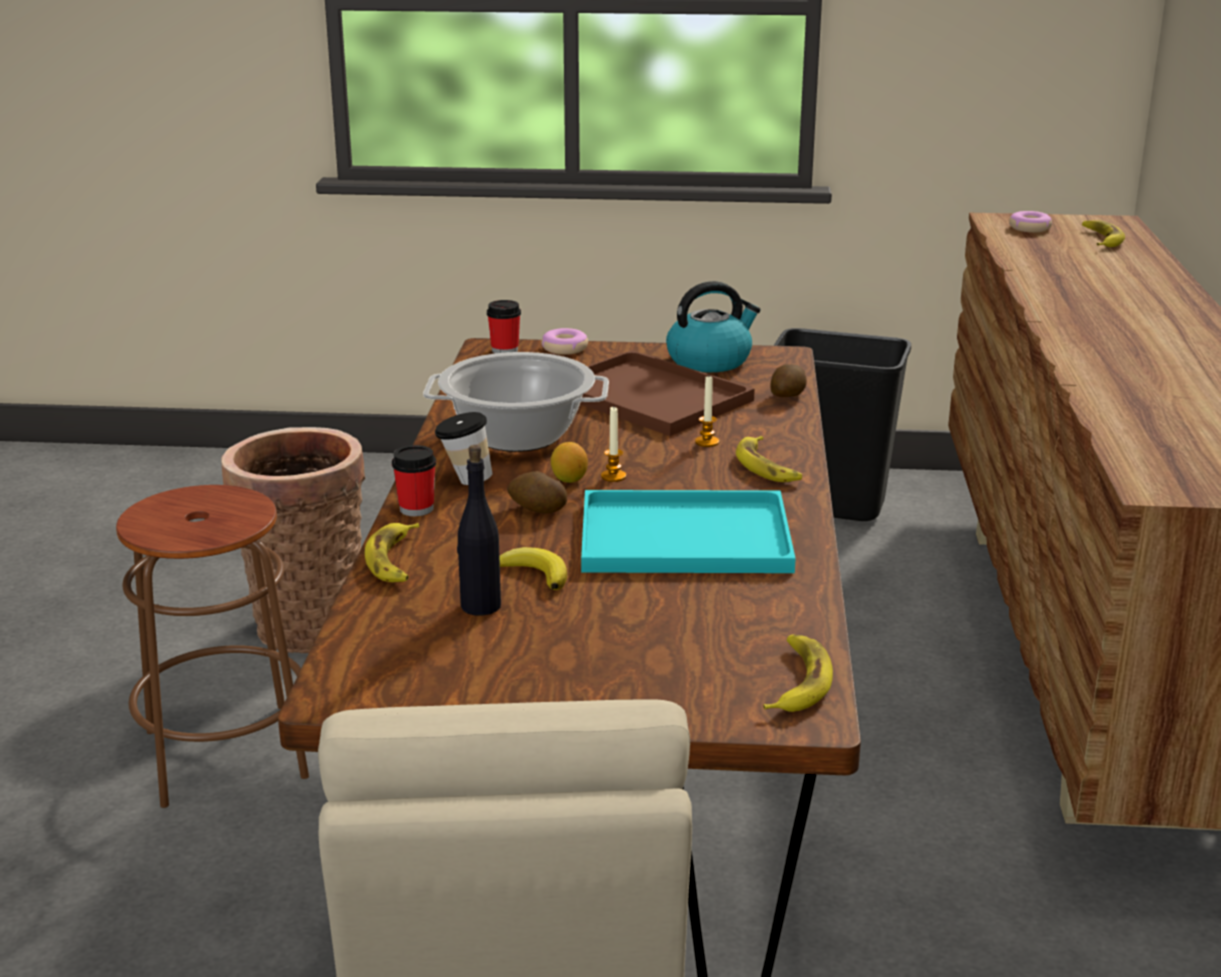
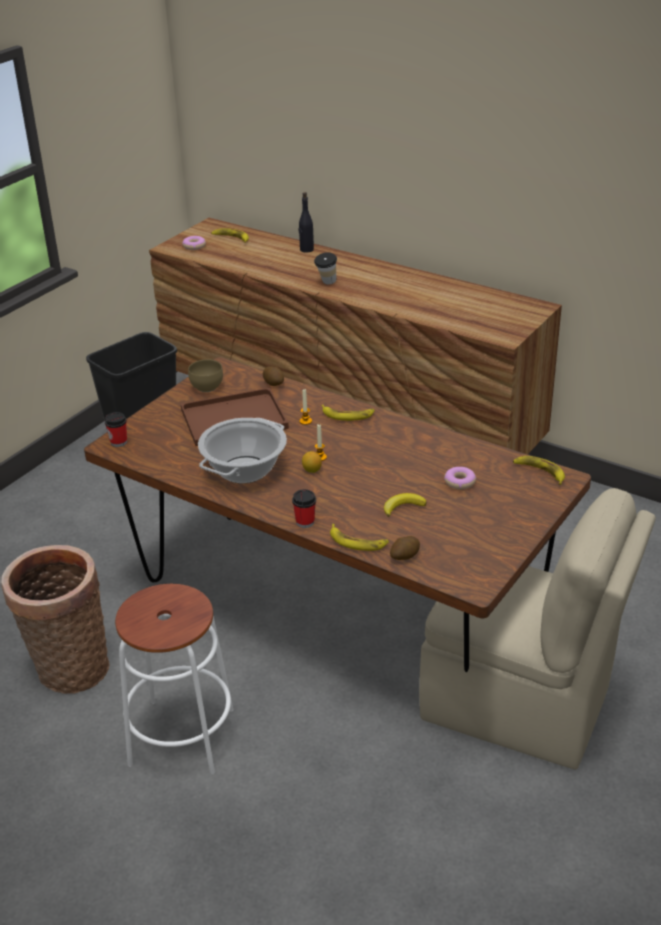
camera: 60 degrees left, 10 degrees up
(226, 753) = (181, 736): brown stool -> white stool
(464, 480) = (284, 500): cup -> cup (326, 283)
(480, 606) = (422, 529): black bottle -> black bottle (306, 250)
(537, 509) = (337, 488): potato -> potato (404, 556)
(565, 348) = (138, 423): donut -> donut (459, 482)
(680, 538) = (399, 459): turquoise tray -> none
(710, 360) = (206, 388): kettle -> brown bowl

